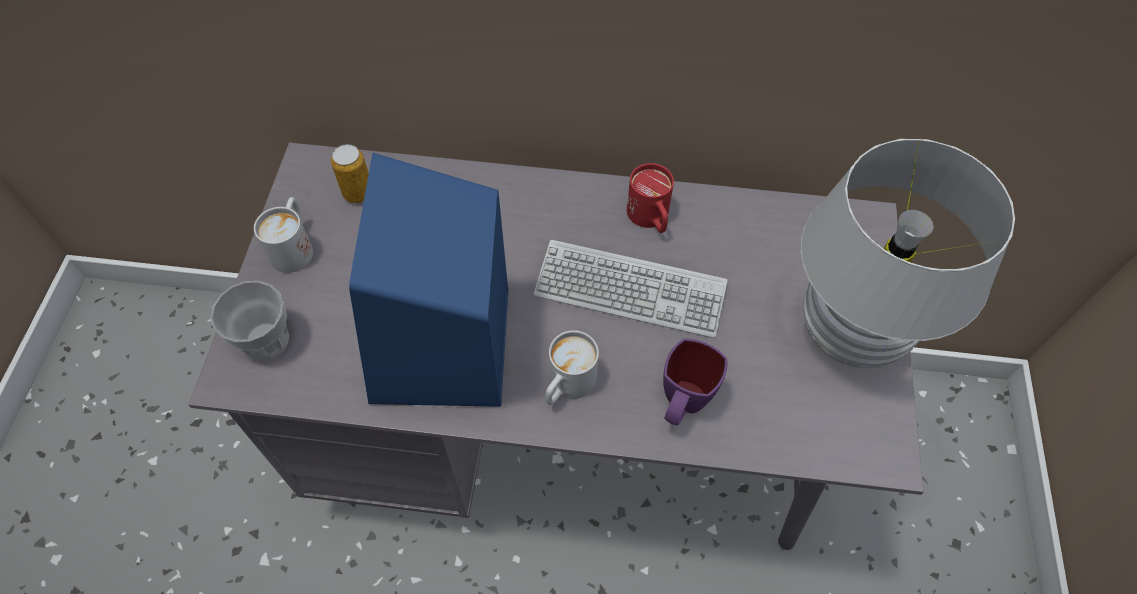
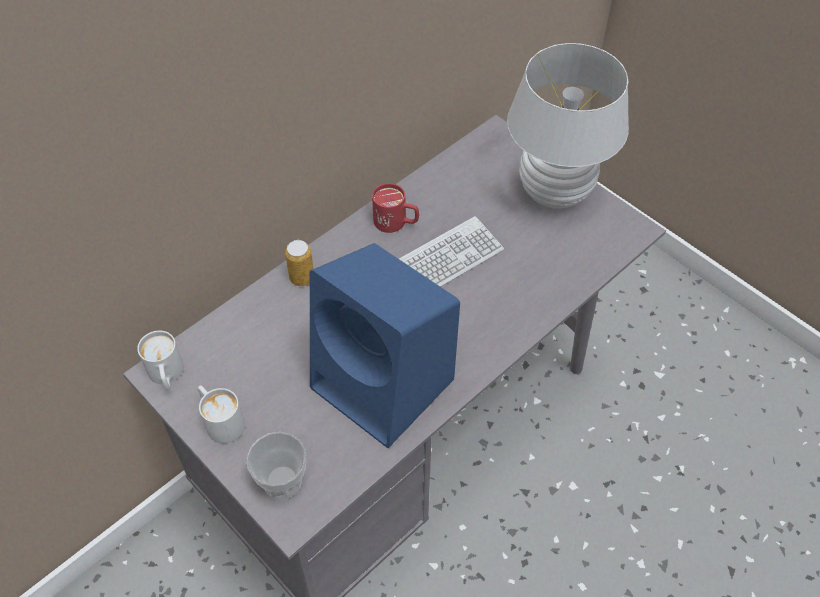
camera: 50 degrees left, 5 degrees down
(358, 193) = (214, 358): can -> can (302, 278)
(566, 386) = (470, 338): white mug -> white mug (167, 376)
(682, 405) = (531, 293): purple mug -> none

